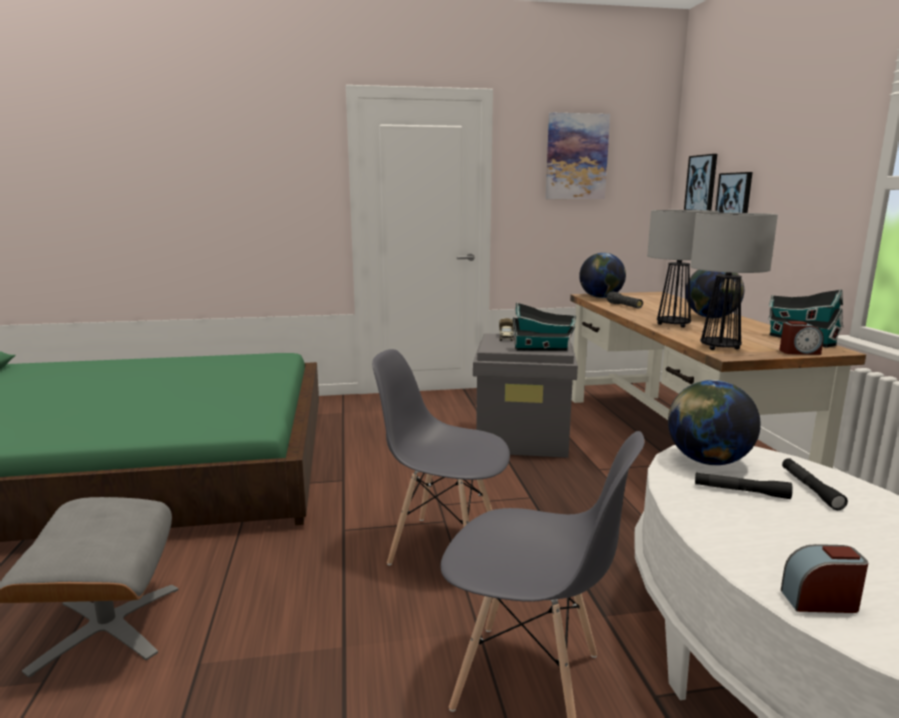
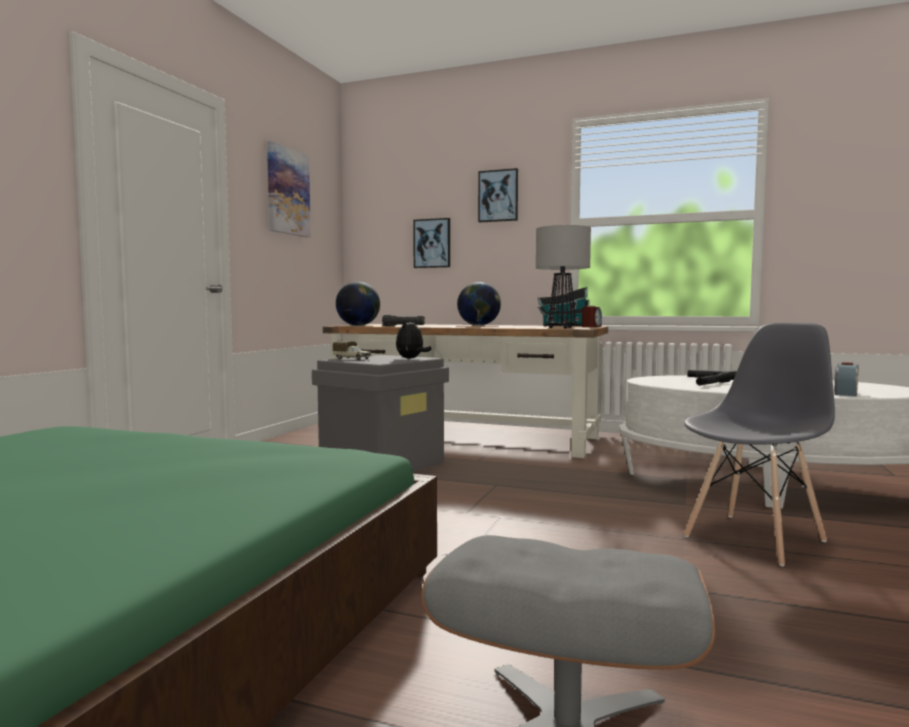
camera: 60 degrees left, 10 degrees down
(444, 547) = (548, 525): grey chair -> none
(543, 349) = (411, 358): toy house -> plush toy
(673, 324) = (484, 327): table lamp -> none
(701, 183) = (387, 229): picture -> picture (498, 196)
(707, 461) = (663, 381): globe -> none

